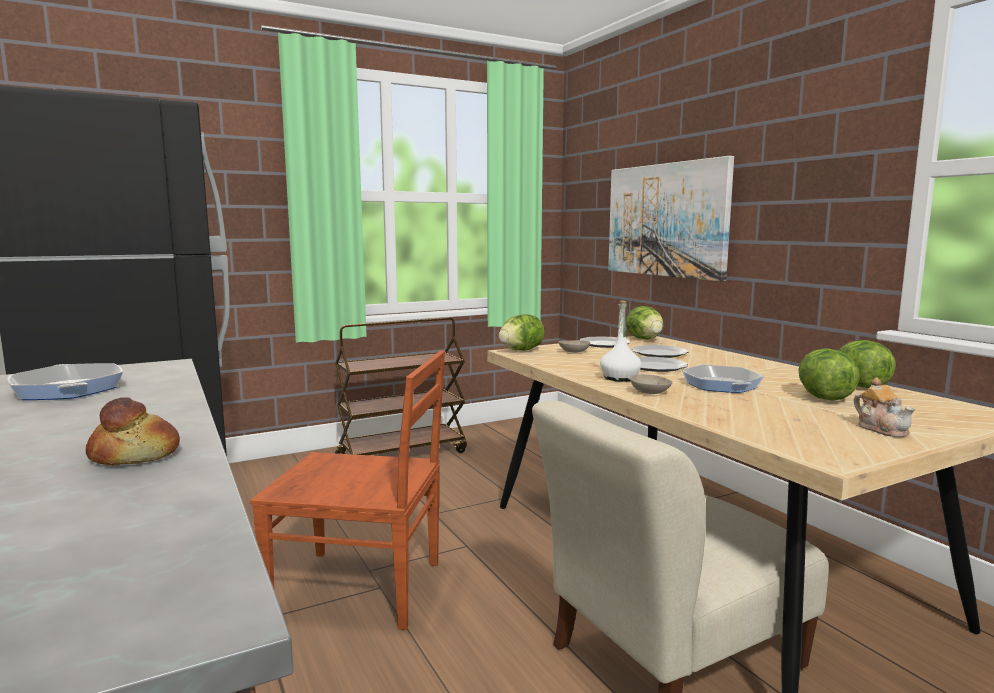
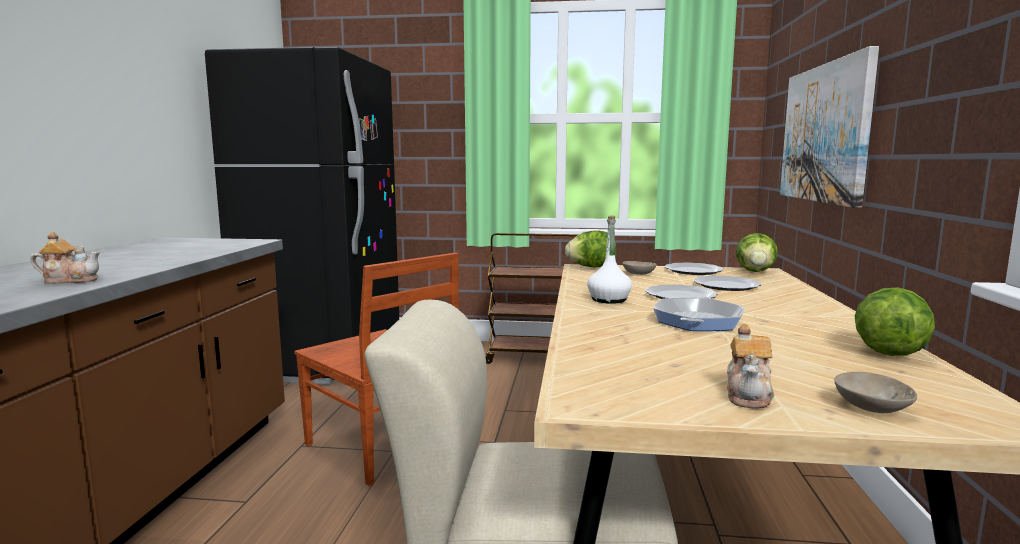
camera: 35 degrees right, 0 degrees up
(68, 389) = (168, 247): frying pan -> none
(136, 455) = (70, 280): bread -> teapot
(648, 392) = (596, 315): beige bowl -> beige bowl (869, 406)
(824, 397) = (786, 353): lettuce -> none

